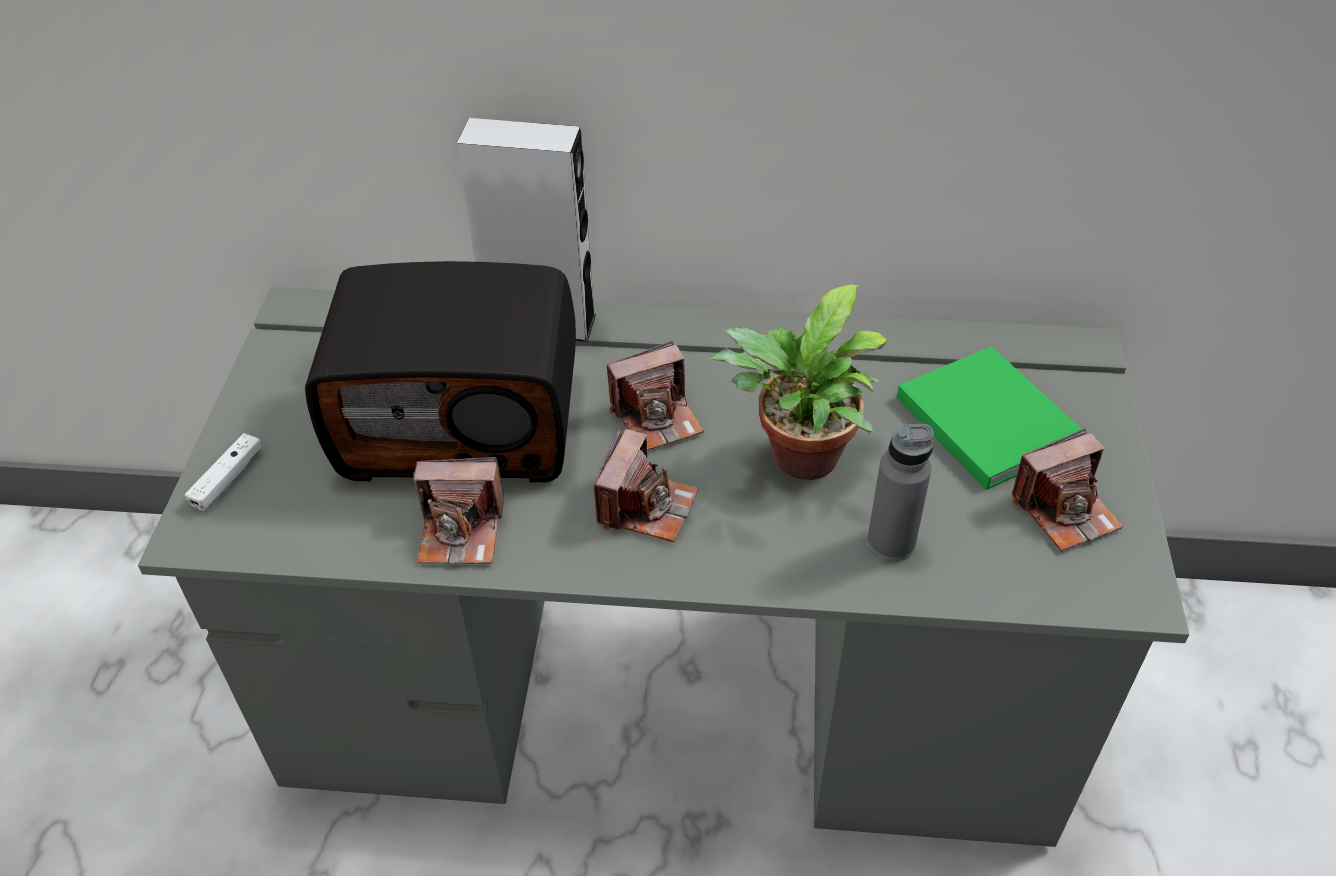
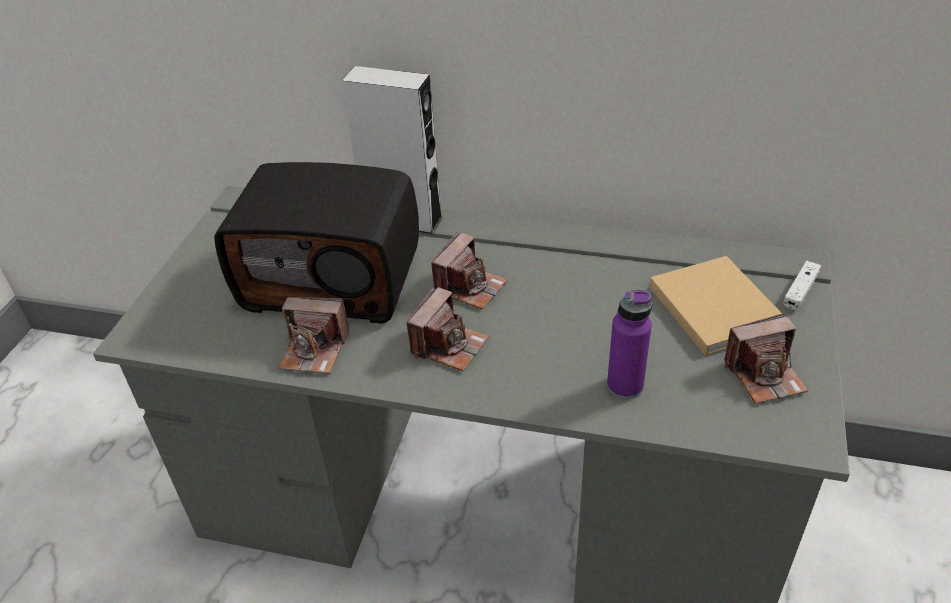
camera: 10 degrees right, 5 degrees down
(228, 479) = (166, 303): white game controller -> white game controller (800, 291)
(656, 418) = (470, 287): camera -> camera turned 45 degrees counterclockwise
(799, 462) = (567, 325): potted plant -> none
(891, 542) = (625, 386): grey bottle -> purple bottle
(984, 417) = (713, 305): green book -> beige book

